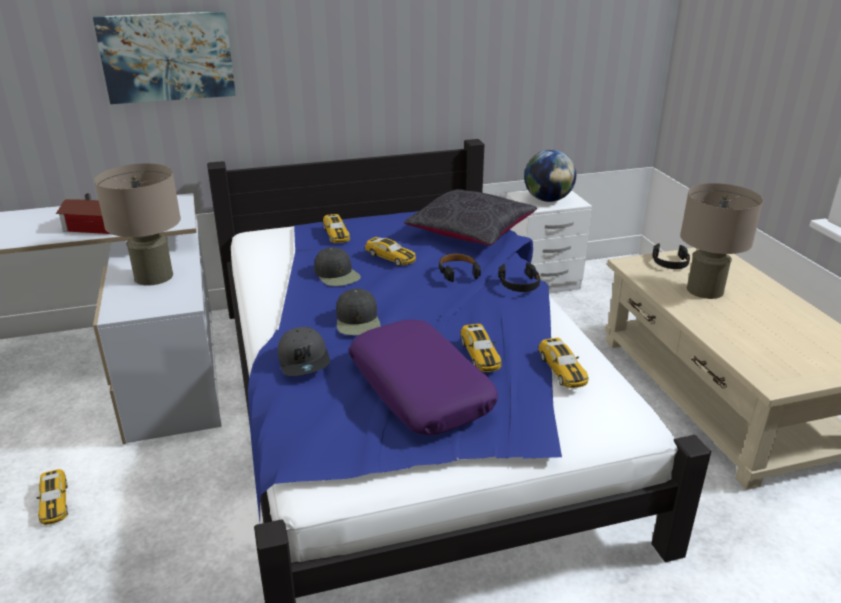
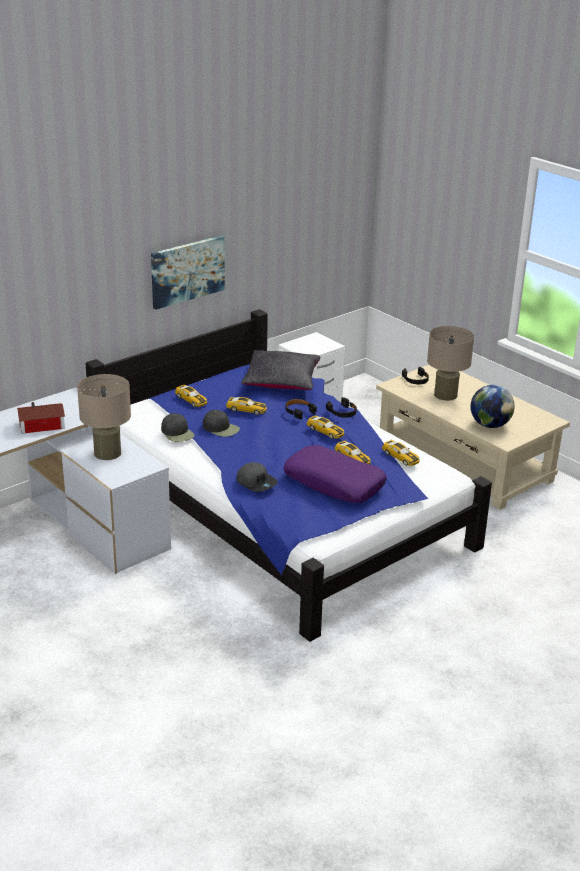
camera: 25 degrees left, 0 degrees up
(54, 502) = (105, 614): toy car -> toy car (325, 431)
(167, 57) = (61, 290): picture -> picture (187, 271)
(358, 321) = (265, 454): black cap -> black cap (177, 433)
(548, 199) = (312, 346): globe -> globe (490, 425)

